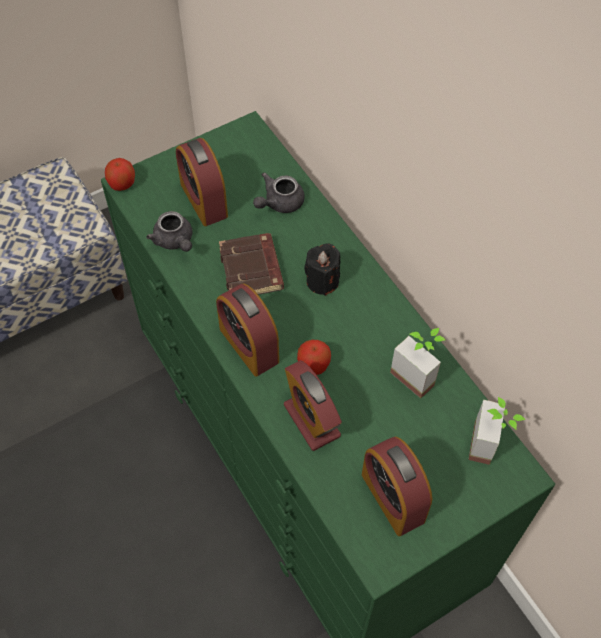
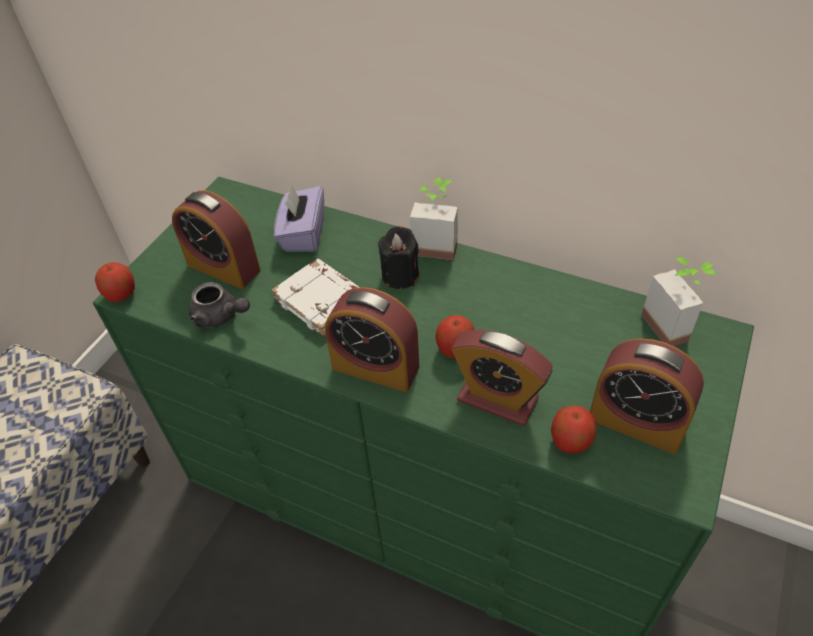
camera: 30 degrees left, 10 degrees down
(252, 270) = (323, 301): brown book -> white book
(279, 203) = (303, 234): grey teapot -> purple tissue box
(334, 481) = (570, 442): none -> apple
(418, 373) = (556, 303): potted plant -> potted plant (436, 244)

